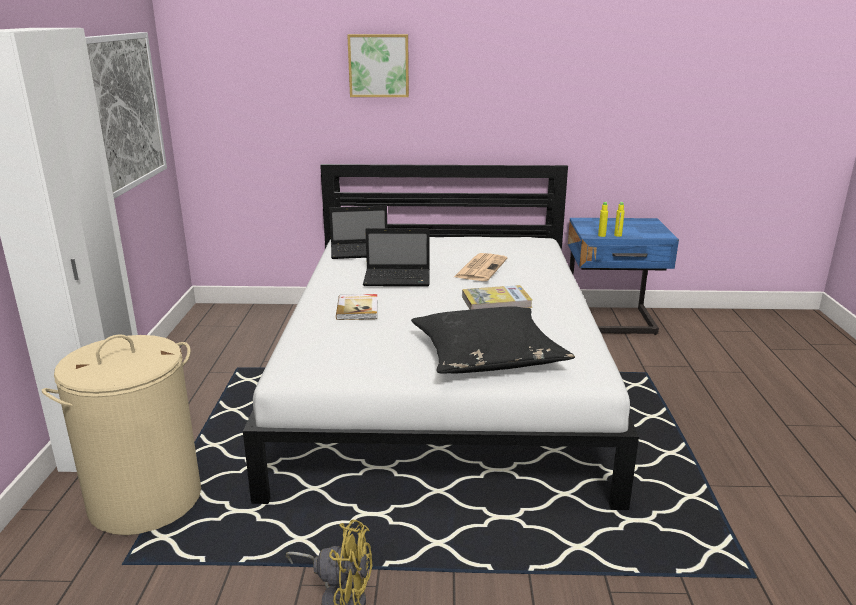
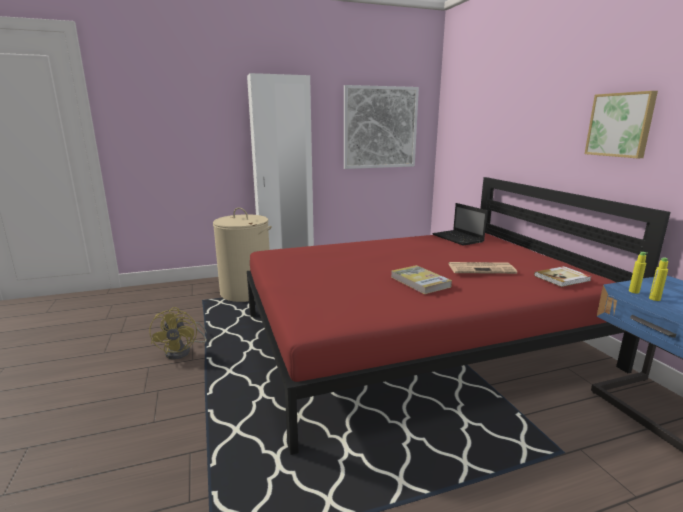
camera: 70 degrees right, 5 degrees down
(358, 309) = (362, 251): book -> book (562, 278)
(379, 65) = (531, 103): picture -> picture (620, 125)
(398, 279) = (423, 252): laptop -> none
(442, 382) = (416, 339): white bed -> red bed
(487, 355) = (324, 290): black pillow -> none

